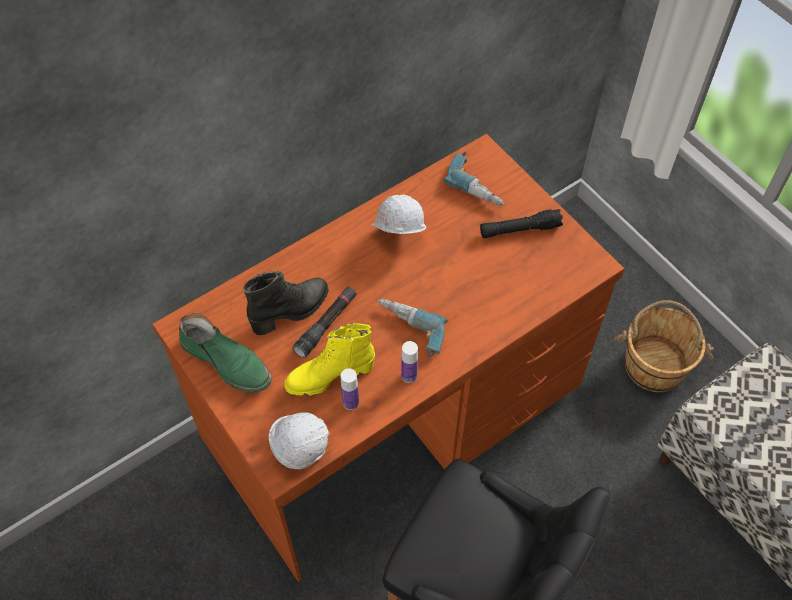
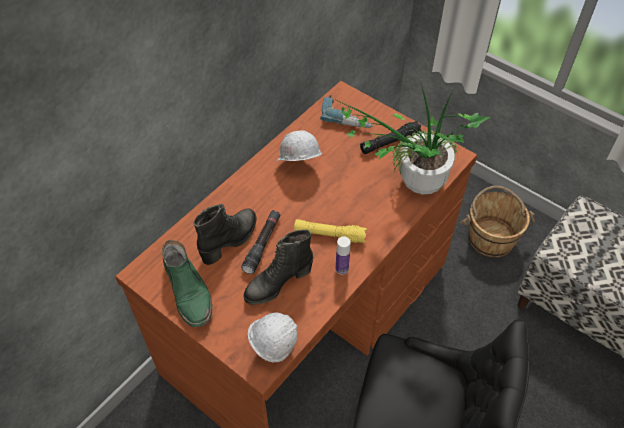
camera: 15 degrees left, 5 degrees down
(227, 361) = (189, 291): green boot -> green boot turned 45 degrees clockwise
(329, 376) = (278, 283): yellow boot -> black boot
(351, 402) = (302, 300): bottle -> none
(408, 331) = (329, 235): power drill -> yellow flashlight
(528, 290) = (411, 185): none -> potted plant

